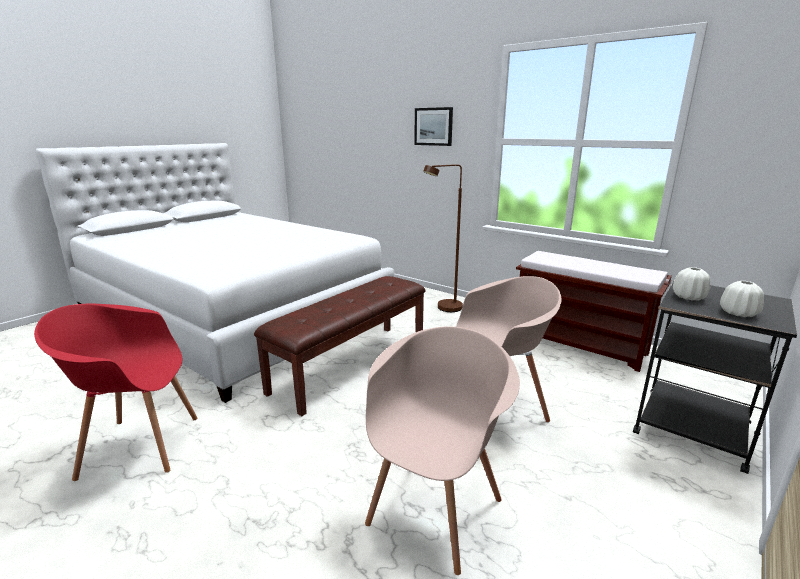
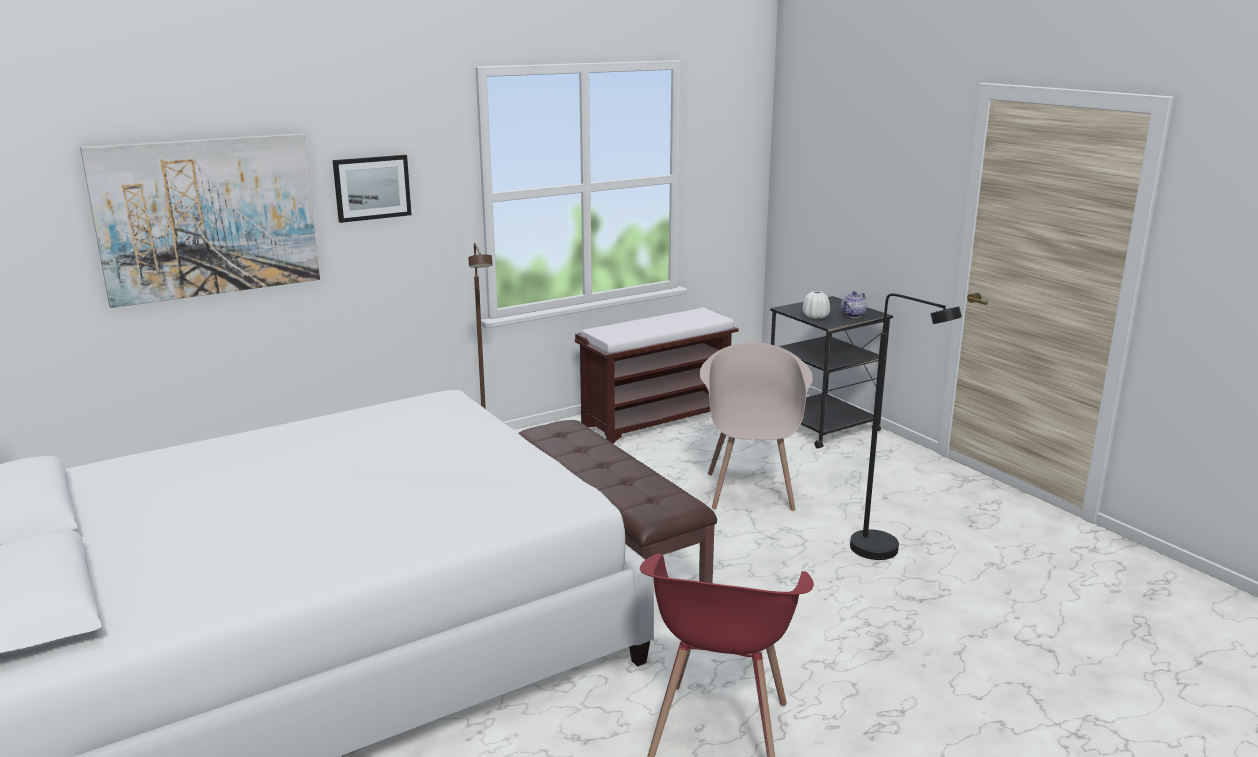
camera: 70 degrees left, 0 degrees up
(365, 134) = (208, 217): none -> picture
(435, 510) = (885, 553): beige chair -> black floor lamp
(738, 313) = (853, 315): white vase -> teapot

